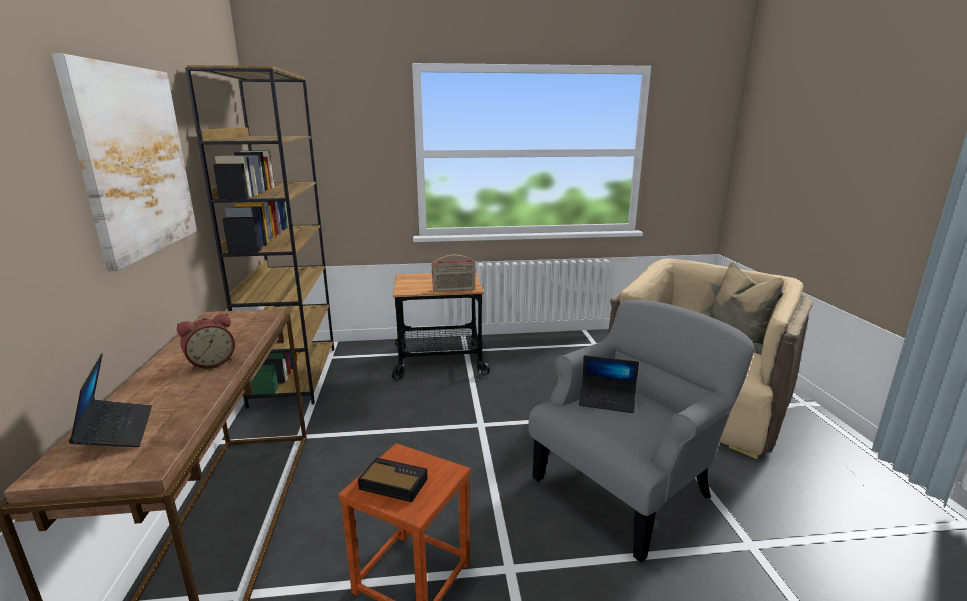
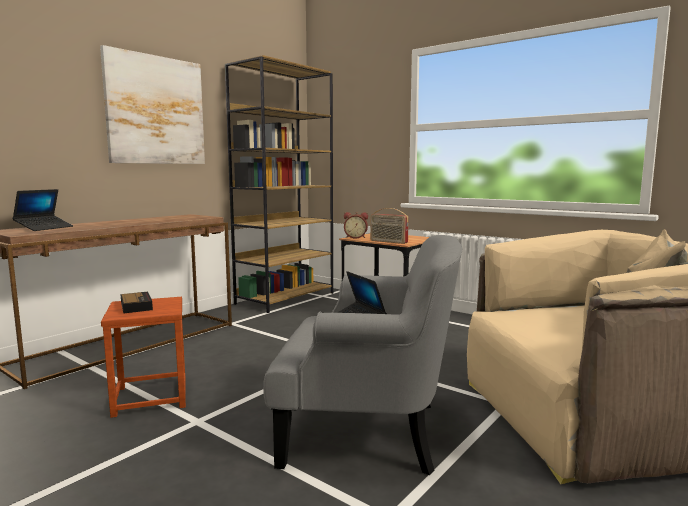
camera: 45 degrees right, 10 degrees down
(211, 363) = (131, 222): alarm clock -> alarm clock (356, 237)

